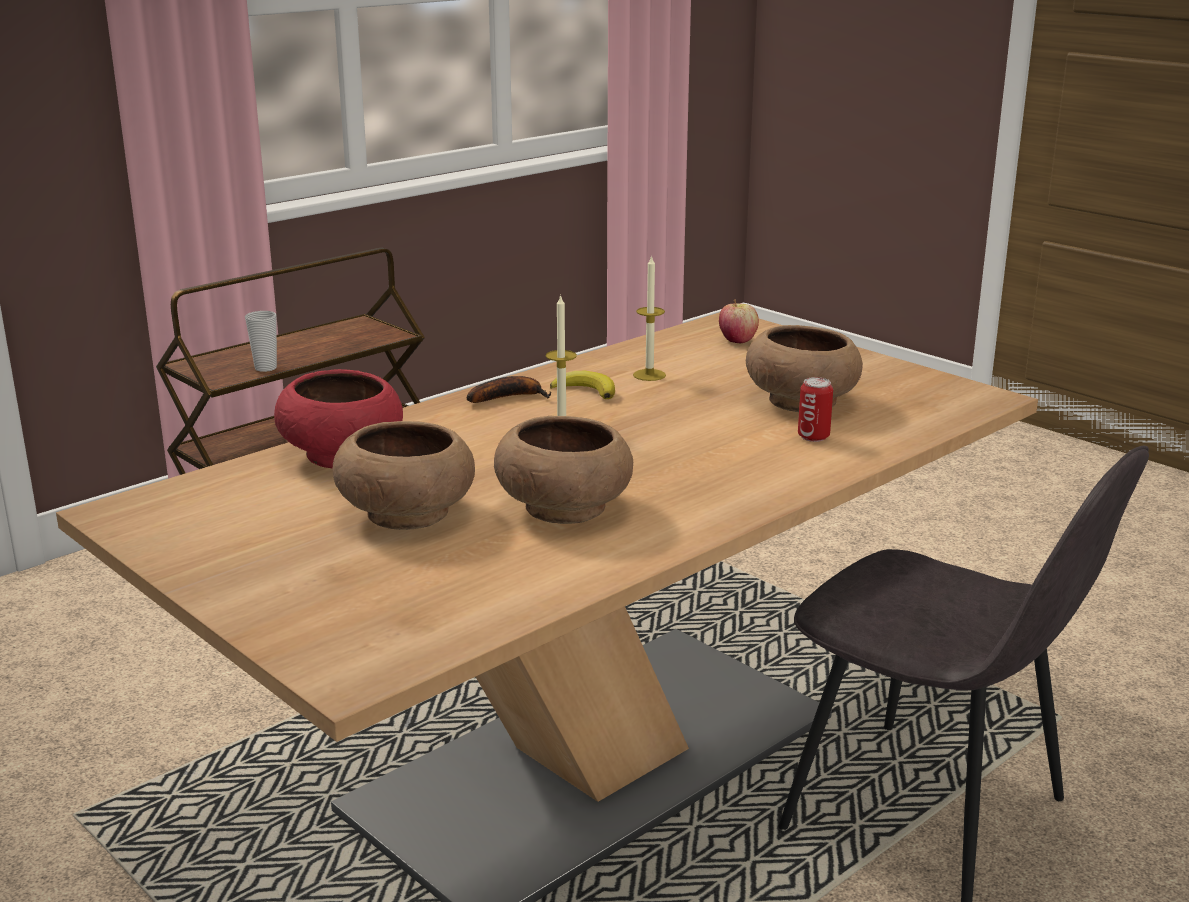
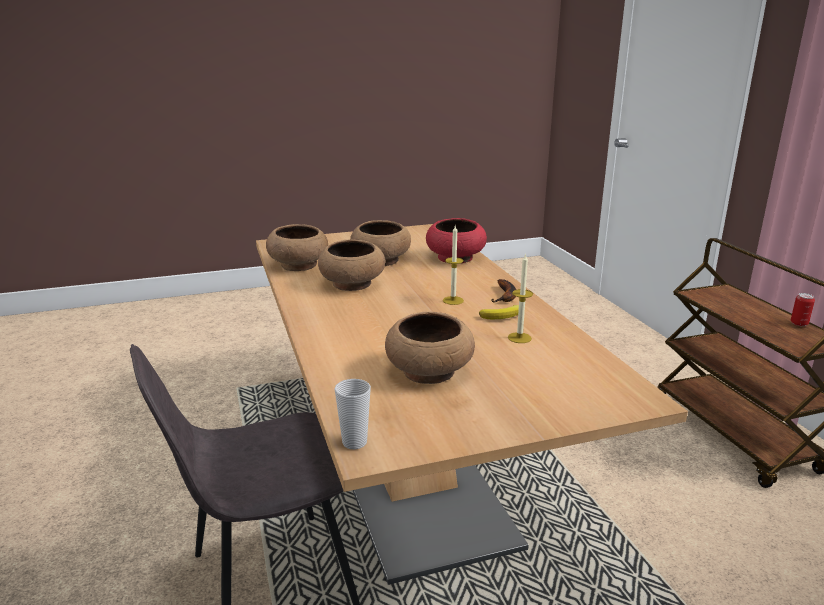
camera: 115 degrees right, 0 degrees up
(265, 368) = (718, 306): cup -> cup (354, 442)
(503, 588) = (299, 265): none -> brown bowl
(737, 341) = (583, 387): apple -> none
(813, 437) = (367, 357): can -> can (799, 323)

